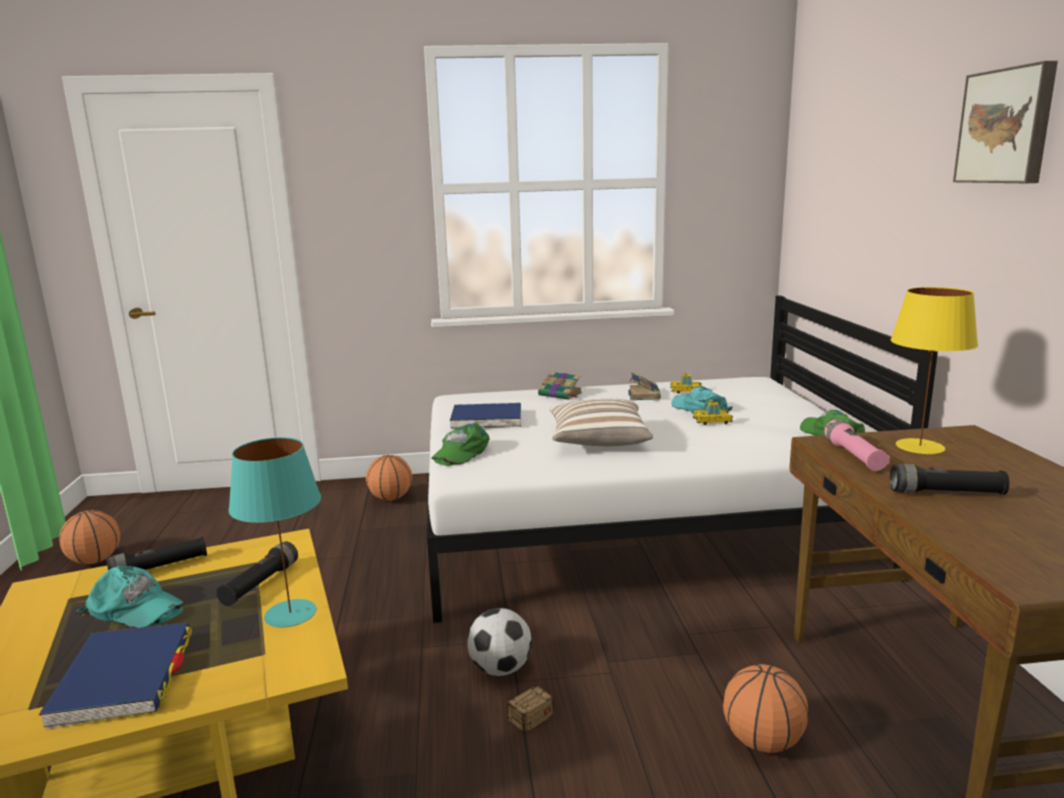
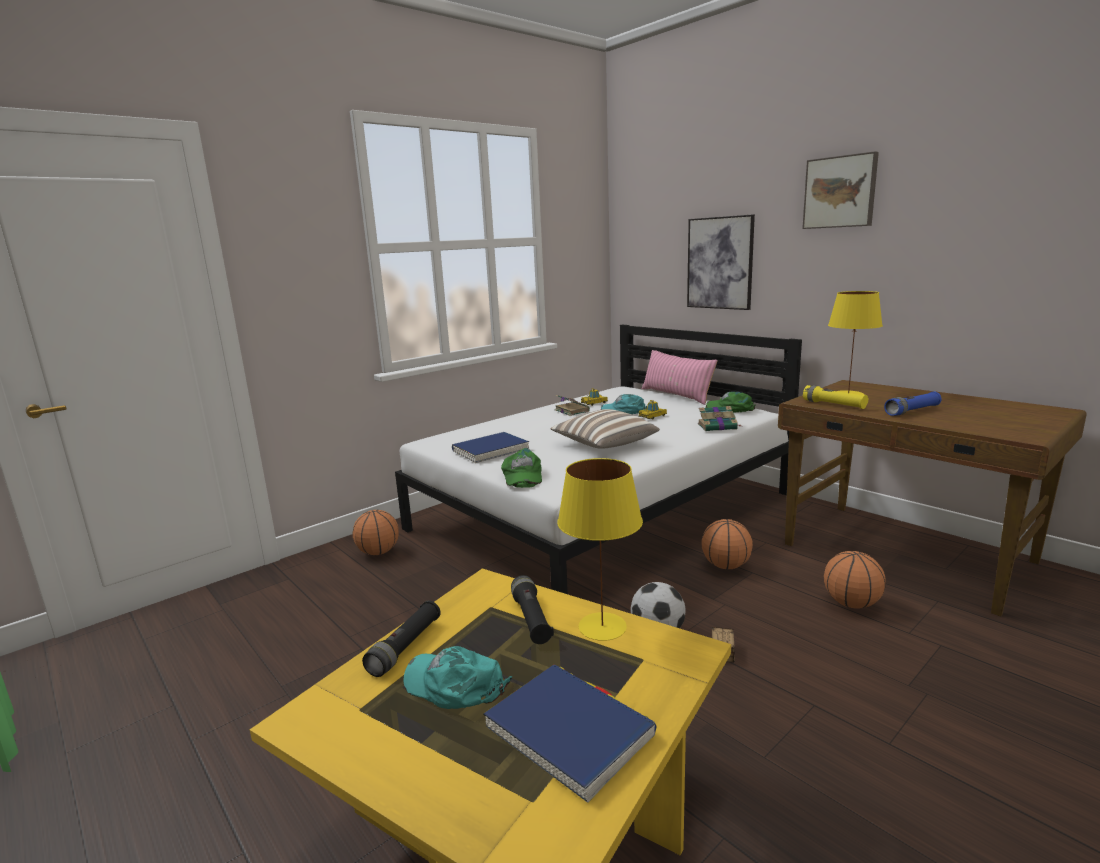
camera: 35 degrees left, 0 degrees up
(95, 561) = (106, 721): basketball -> basketball (725, 566)
(134, 609) = (454, 684): turquoise cap -> turquoise cap turned 135 degrees counterclockwise
(290, 613) = (601, 626): turquoise table lamp -> yellow table lamp
(561, 394) = (510, 422): book -> book (718, 426)
(803, 401) = (676, 395): none -> pink pillow
(854, 456) = (833, 405): pink flashlight -> yellow flashlight
(874, 224) = (720, 263): none -> picture
(946, 493) = (912, 411): black flashlight -> blue flashlight

